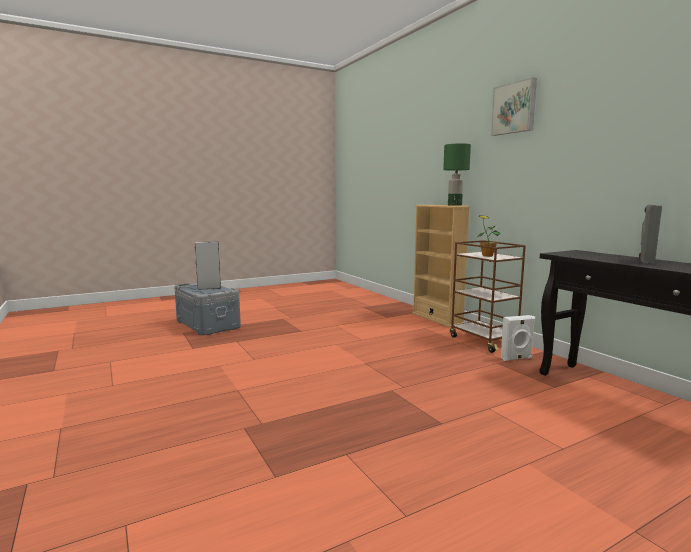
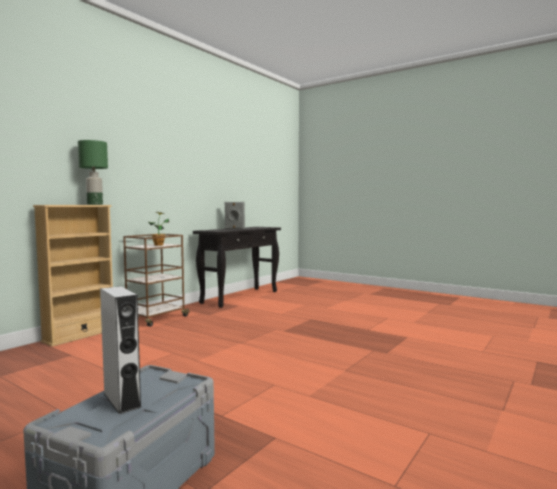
camera: 115 degrees left, 5 degrees down
(514, 108) = (133, 124): picture -> none
(516, 358) = (195, 311): white speaker -> none

